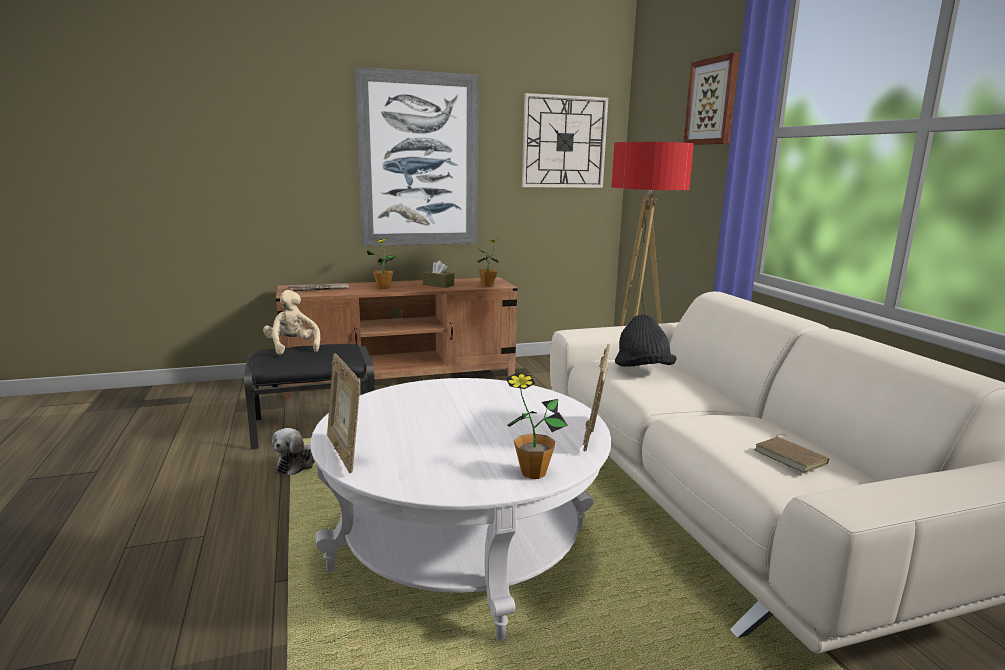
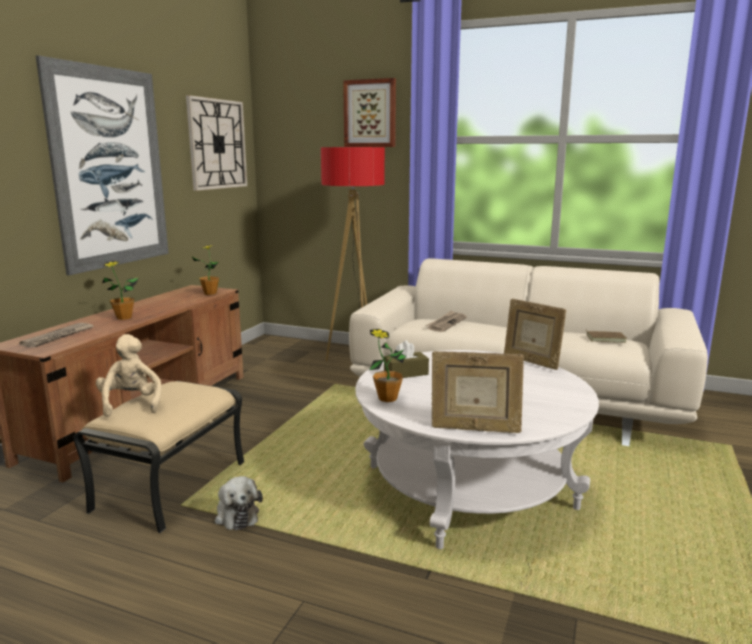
camera: 50 degrees left, 0 degrees up
(292, 347) = (131, 404): beige plush toy -> beige plush toy turned 60 degrees clockwise
(315, 426) = (171, 485): black ottoman -> beige ottoman
(438, 285) = (166, 303): brown tissue box -> brown tissue box (406, 373)
(533, 473) = (568, 389): potted plant -> potted plant (387, 398)
(642, 370) = (446, 323): black hat -> newspaper

